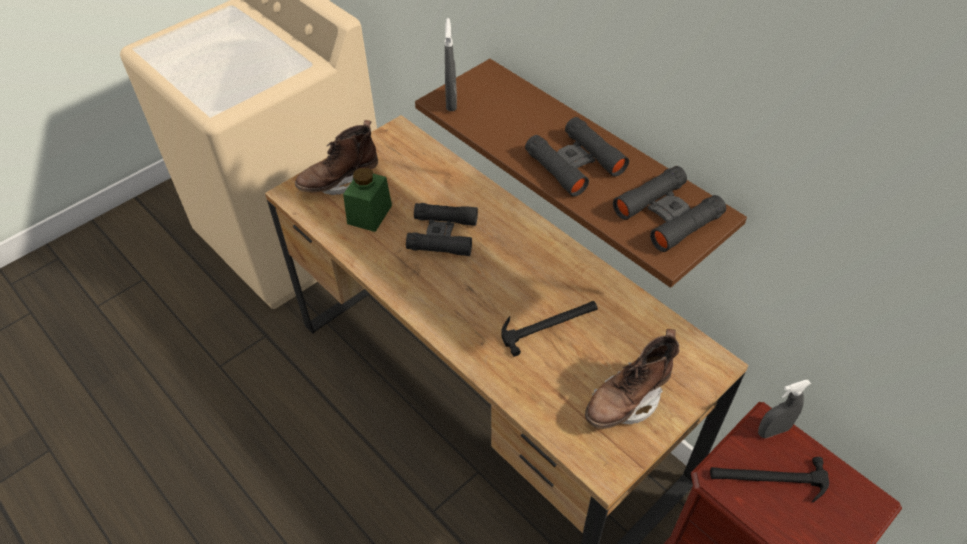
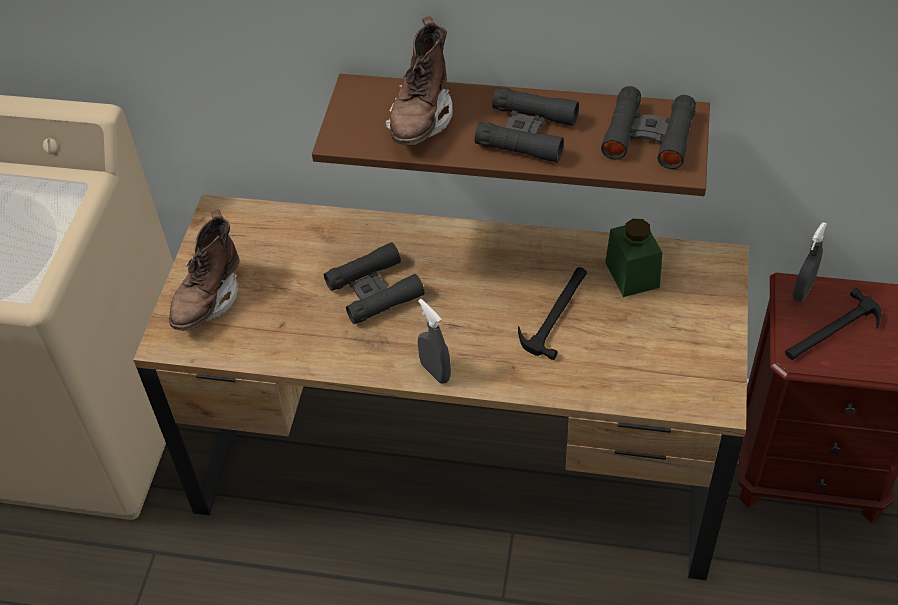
camera: 35 degrees left, 0 degrees up
(369, 214) = (277, 314): green jar -> green jar (632, 274)
(451, 102) = (350, 136): grey spray bottle -> grey spray bottle (435, 372)
(627, 401) = (683, 336): brown boot -> brown boot (421, 119)

